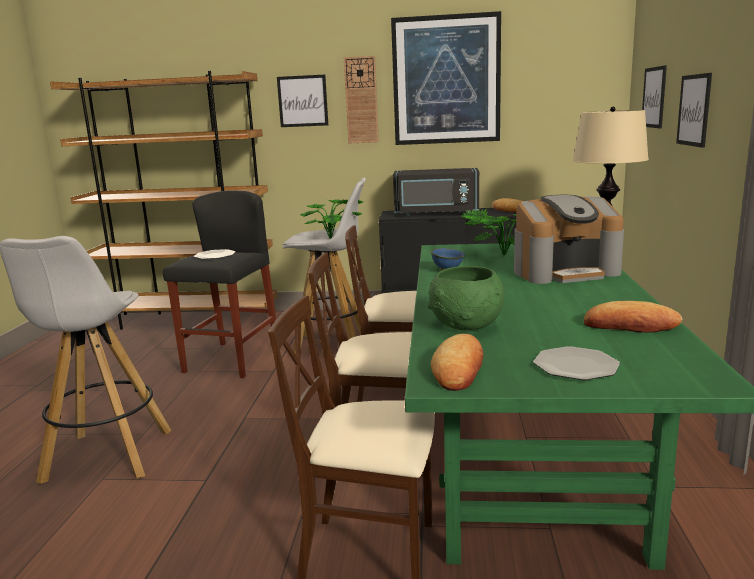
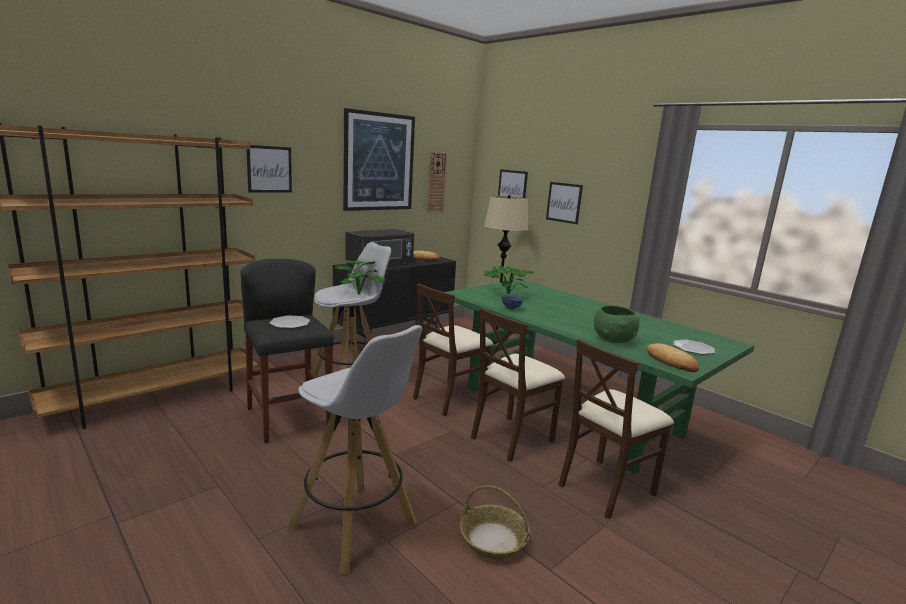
camera: 50 degrees left, 0 degrees up
(161, 526) = (492, 539): none -> basket
(361, 100) = (319, 172): wall clock -> wall clock (436, 182)
(565, 272) = (563, 301): coffee machine -> none
(630, 326) = (658, 325): bread -> none

